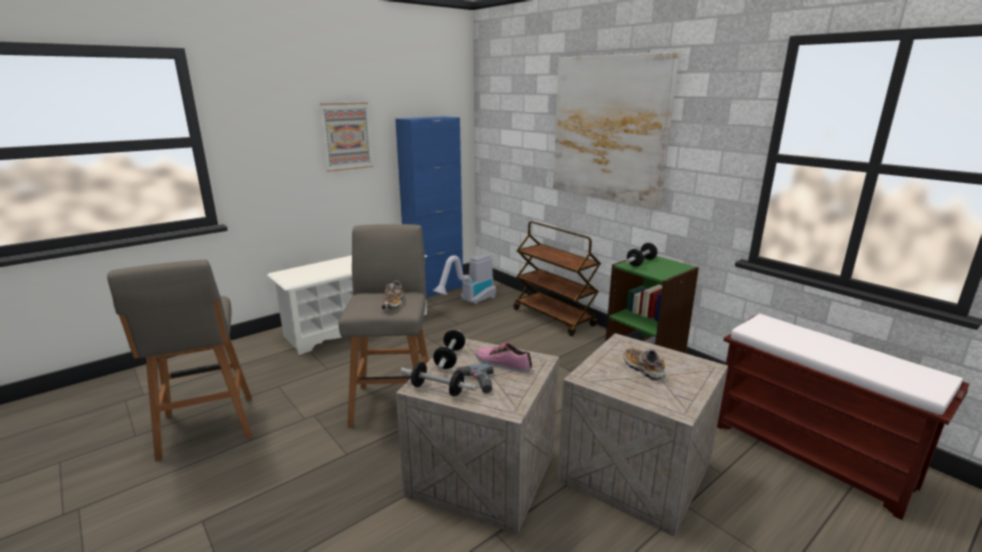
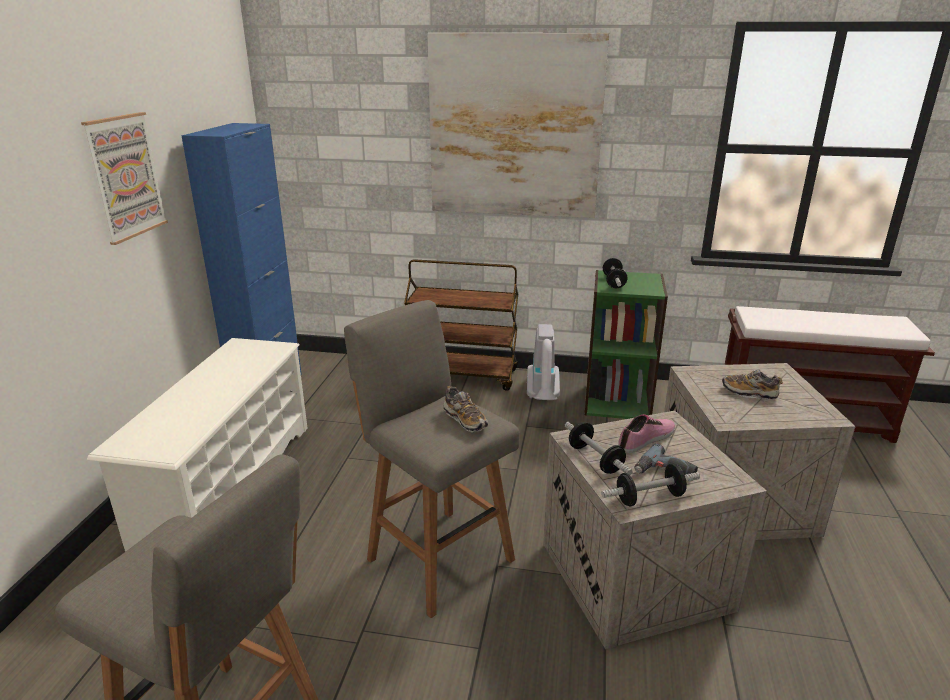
camera: 40 degrees left, 5 degrees up
(469, 302) = (338, 391): vacuum cleaner -> vacuum cleaner (543, 399)
(503, 363) = (647, 439): shoe -> shoe turned 150 degrees clockwise

